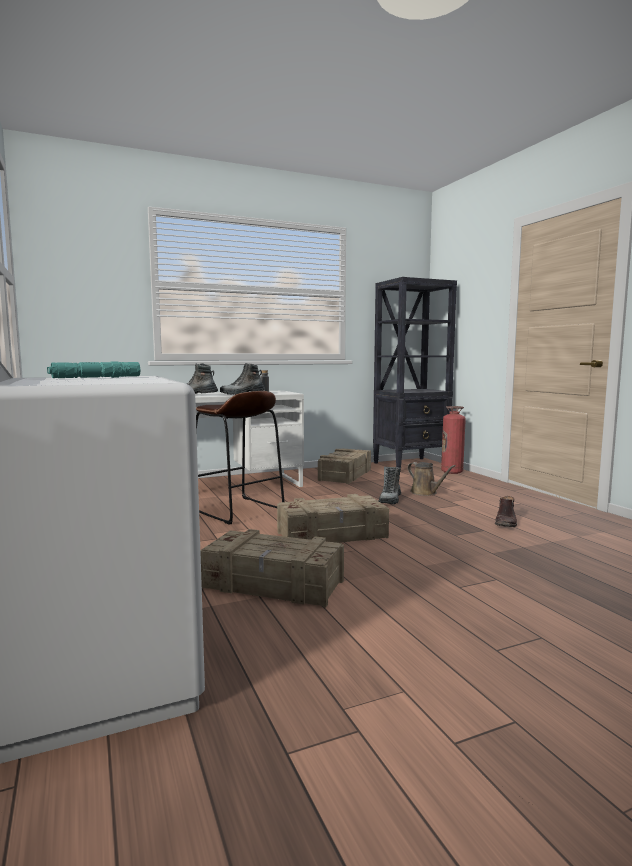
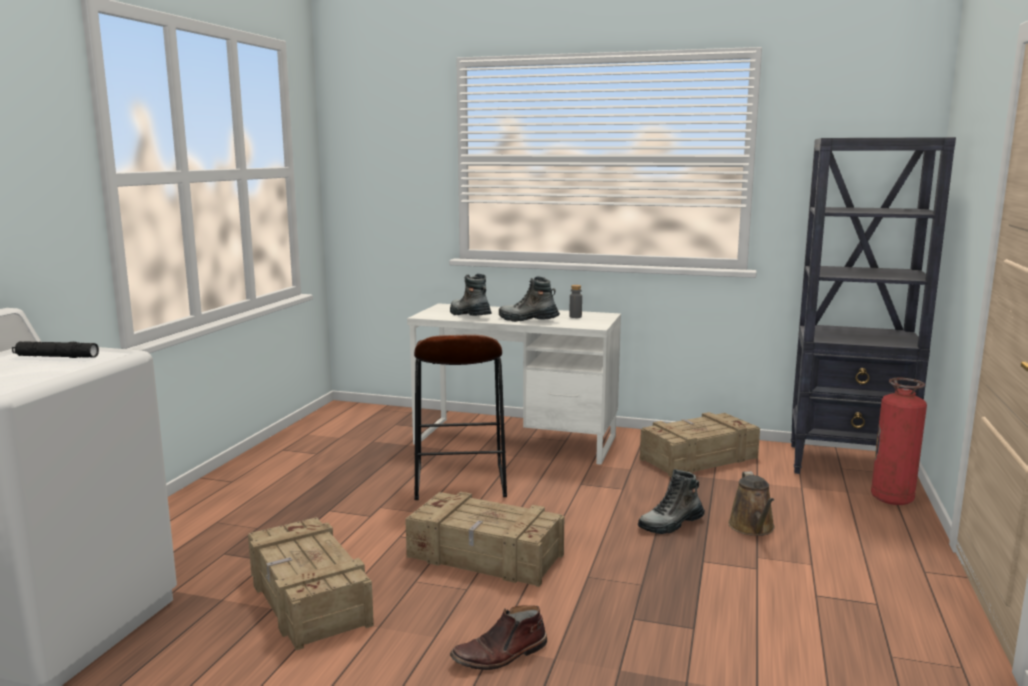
camera: 40 degrees right, 5 degrees up
(95, 378) = (56, 357): turquoise flashlight -> black flashlight
(506, 522) = (760, 629): brown boot -> brown boot (500, 655)

